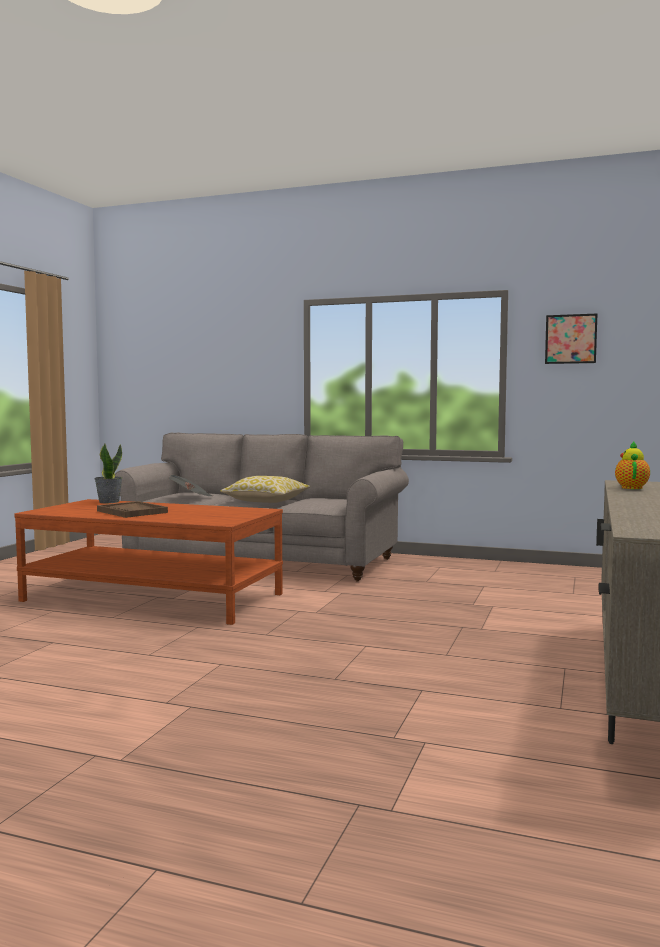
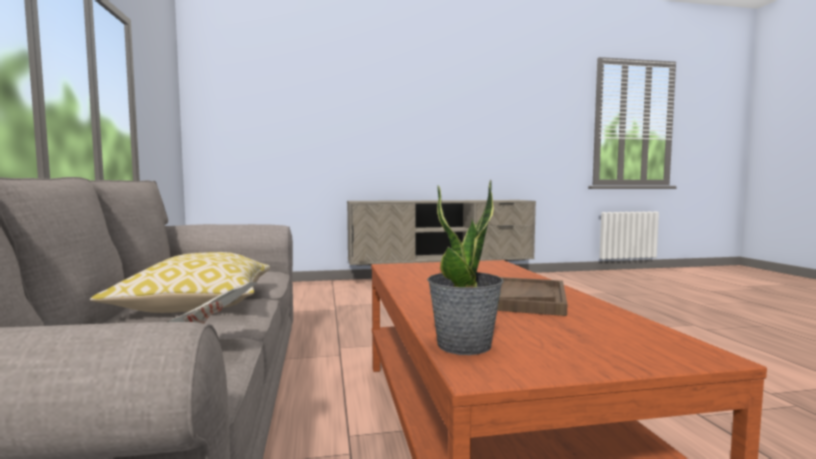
camera: 120 degrees left, 0 degrees up
(570, 339) = (156, 90): picture -> none
(631, 487) = (387, 201): teapot -> none

